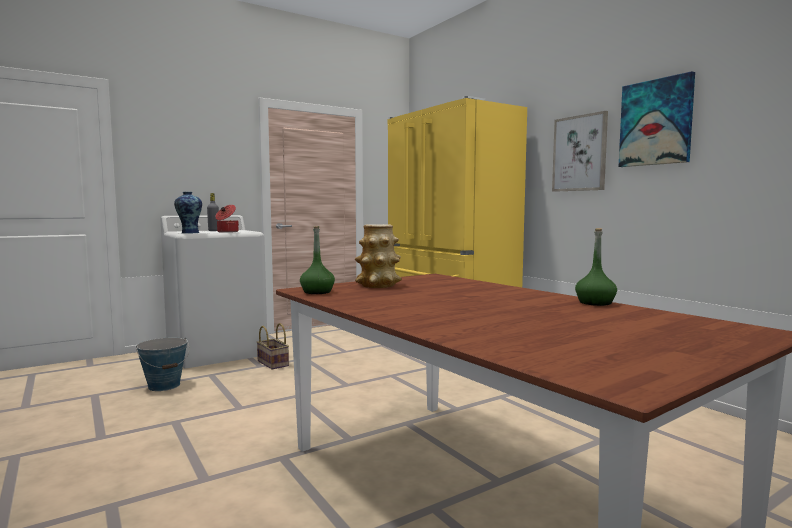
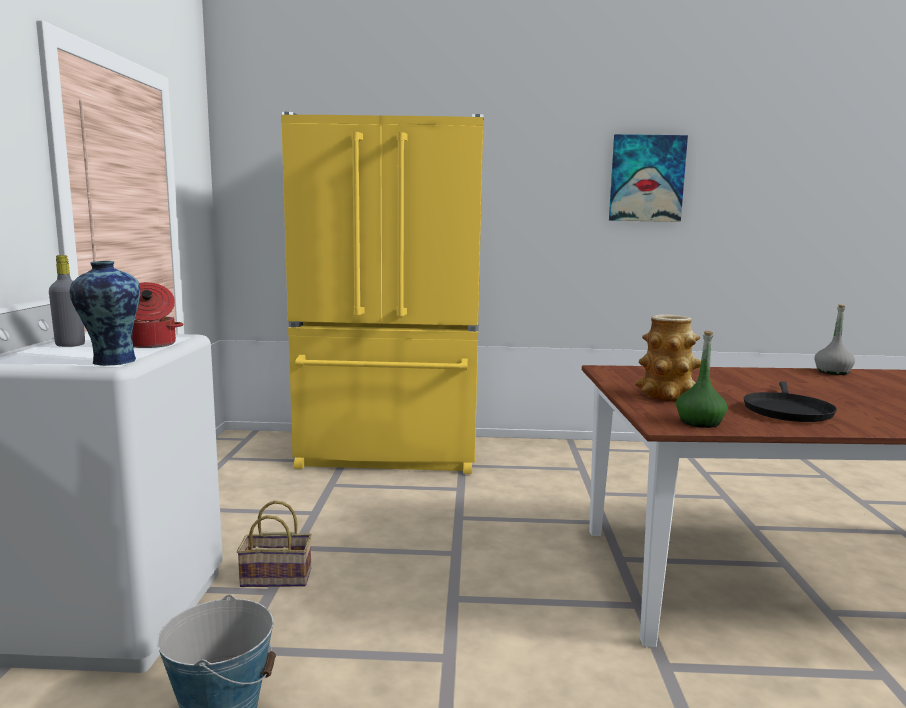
camera: 55 degrees left, 5 degrees up
(390, 300) = (786, 411): none -> black frying pan
(579, 153) = (556, 200): picture -> none
(595, 303) = (833, 372): green bottle -> grey bottle

